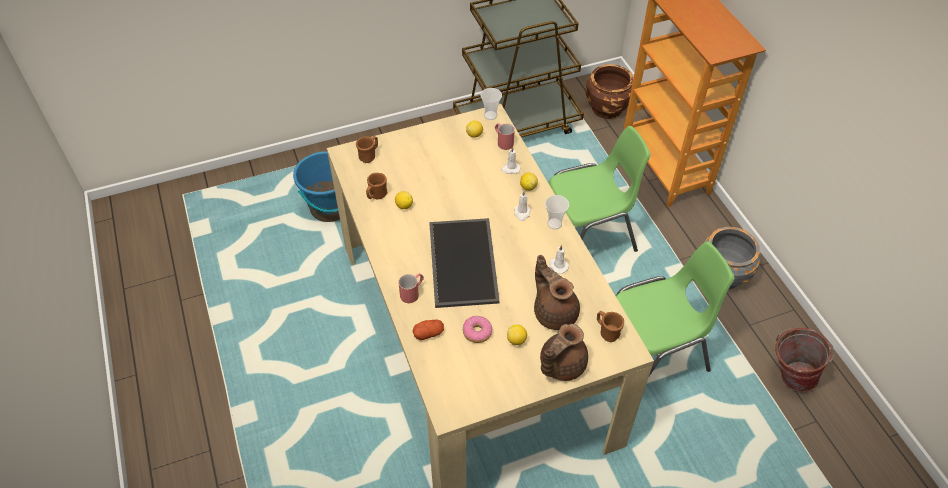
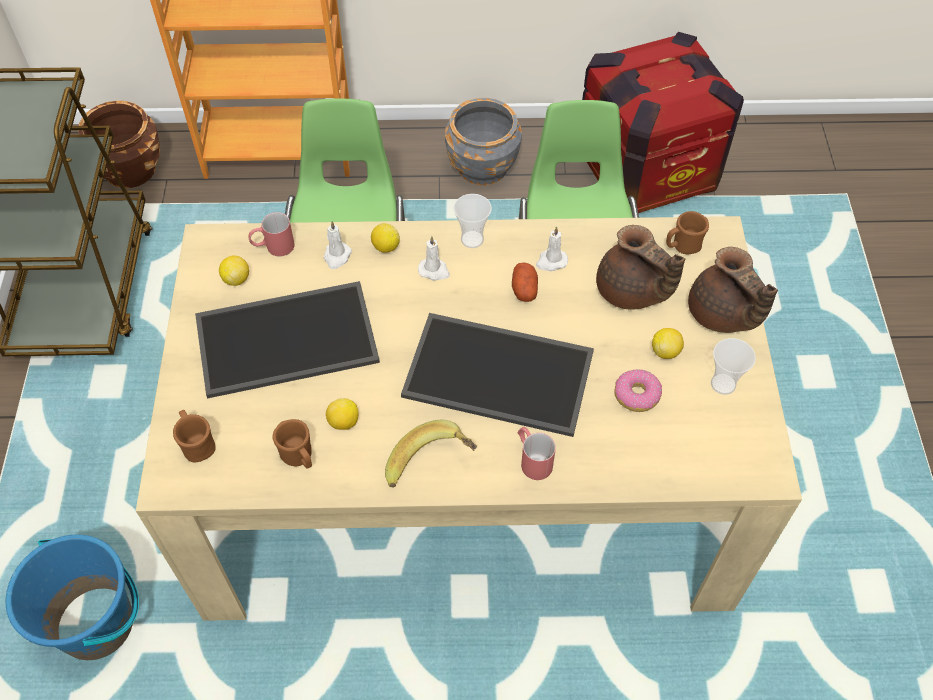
camera: 70 degrees left, 5 degrees up
(391, 250) = (432, 466): none -> banana
(428, 333) = (619, 459): potato -> potato (524, 289)
(447, 167) = (288, 336): none -> tray
(490, 115) = (205, 245): cup -> cup (723, 384)
(554, 312) = (631, 292): brown teapot -> brown teapot turned 120 degrees counterclockwise
(788, 376) = (646, 169): bucket -> crate

